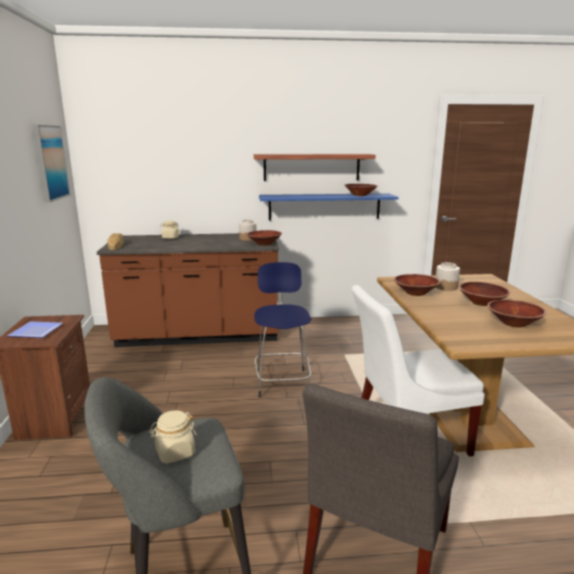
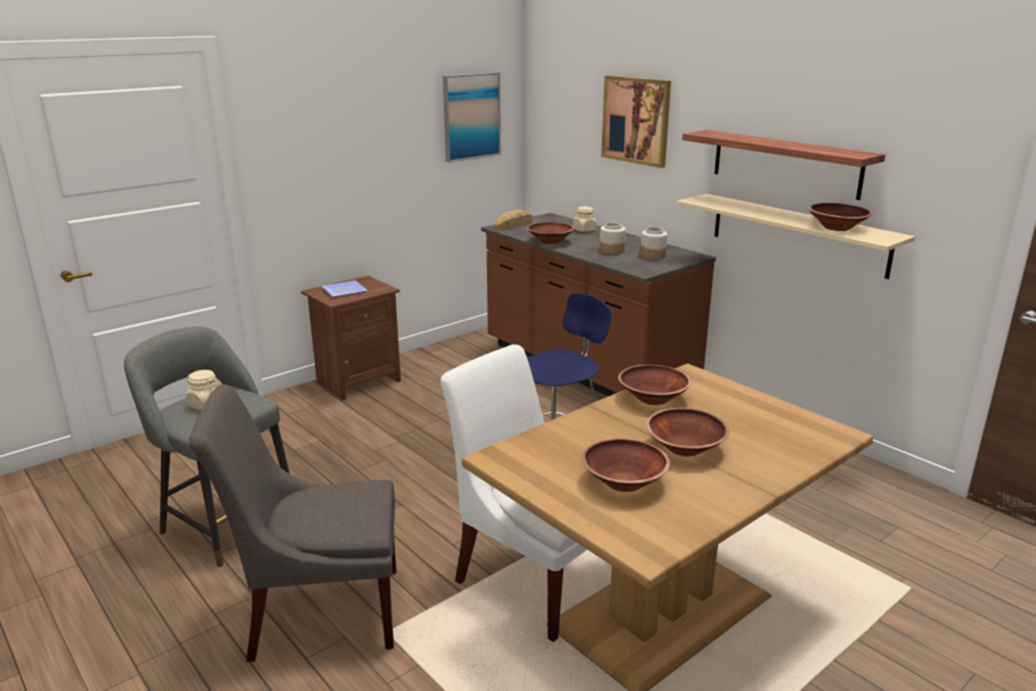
camera: 55 degrees right, 5 degrees up
(193, 154) = (636, 120): none -> picture
(264, 244) = (645, 269): brown bowl -> brown bowl (550, 242)
(324, 206) = (797, 234): blue shelf -> beige shelf
(446, 287) = (720, 413): jar -> jar (612, 251)

